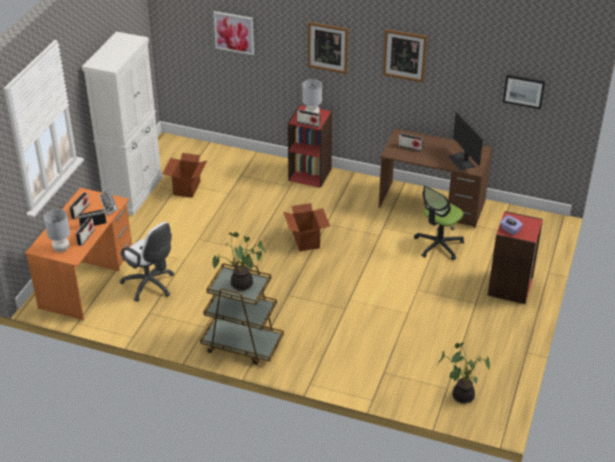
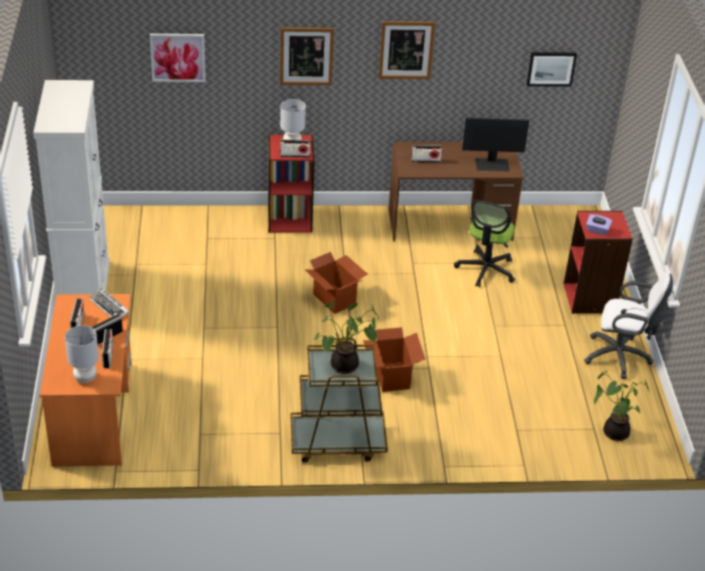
camera: 25 degrees left, 0 degrees up
(151, 285) = (181, 400): white office chair -> white office chair (621, 357)
(186, 188) = (148, 268): cardboard box -> cardboard box (391, 377)
(462, 161) = (492, 164): monitor -> monitor turned 45 degrees counterclockwise

